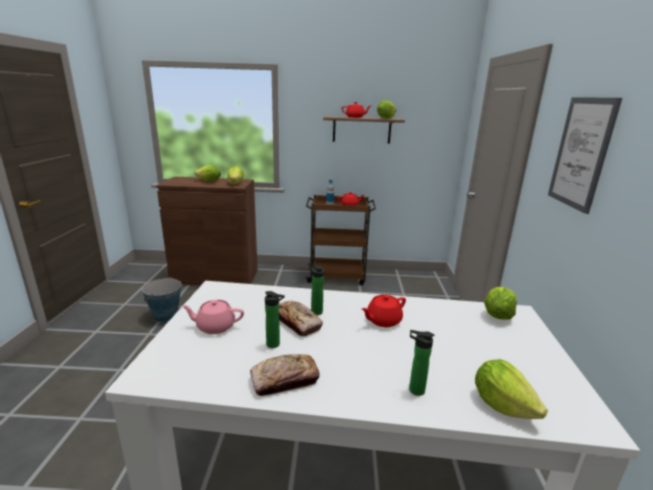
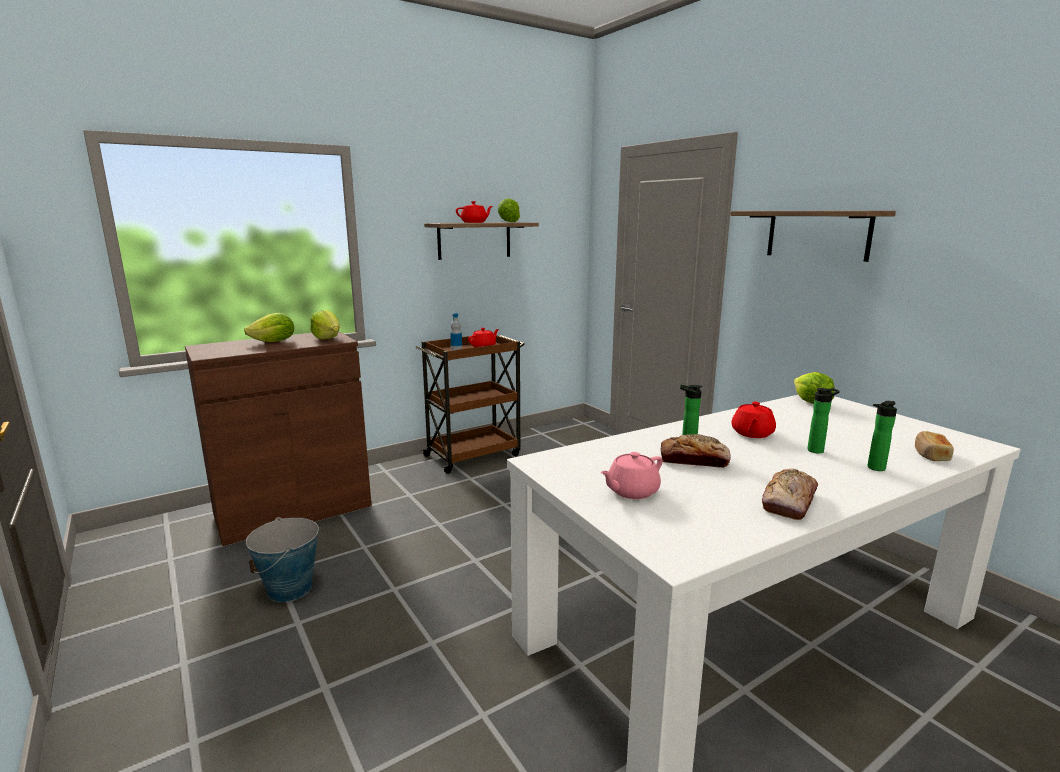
camera: 35 degrees left, 5 degrees down
(275, 345) = (719, 482): bottle -> bottle (817, 450)
(502, 404) = (930, 455): lettuce -> bread
(581, 153) = (817, 234): picture -> shelf

